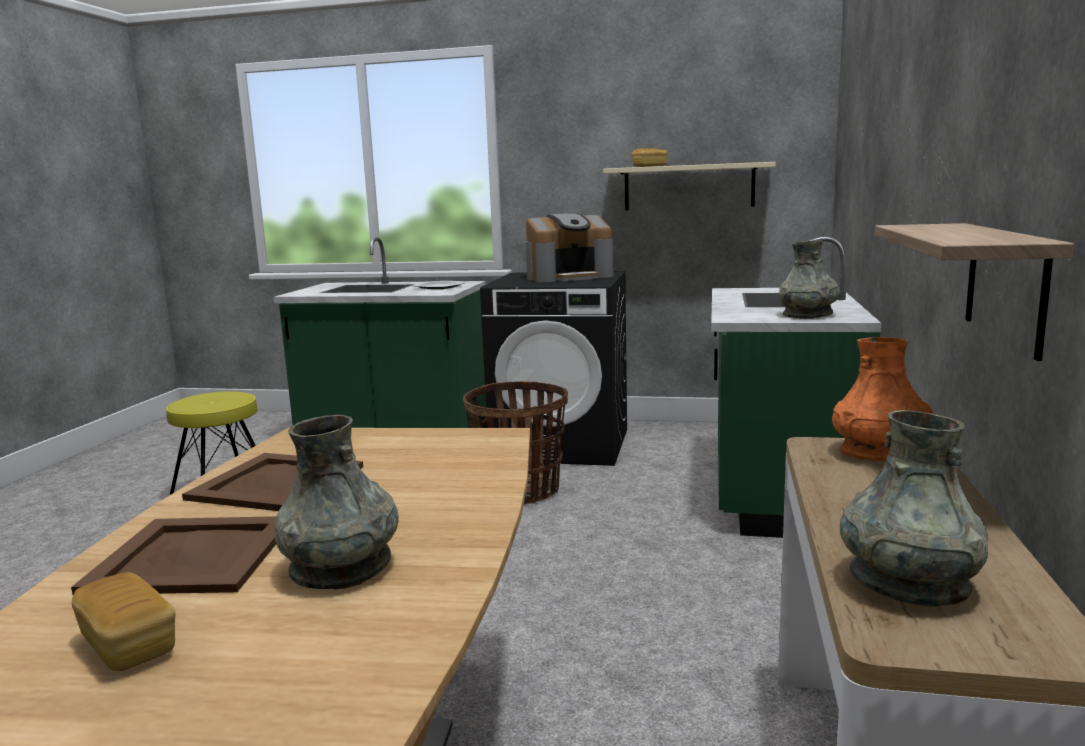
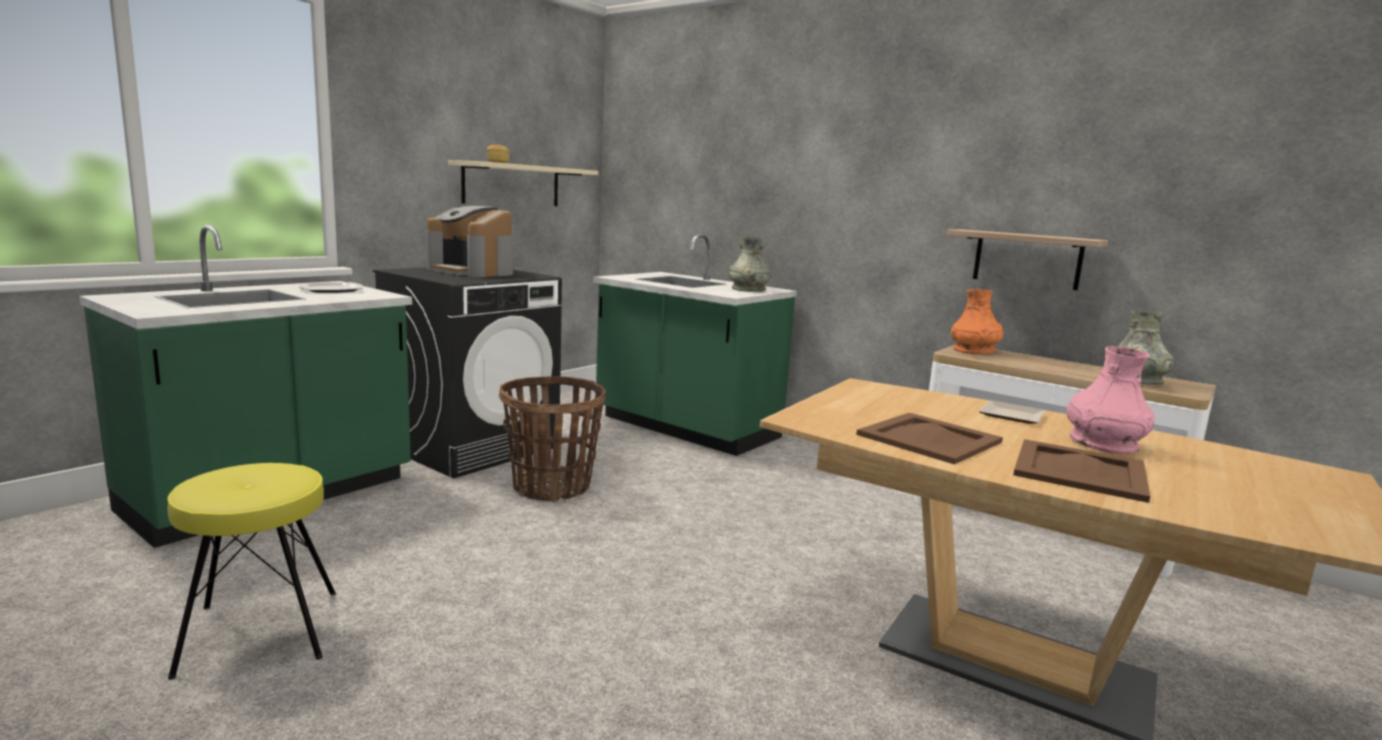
camera: 65 degrees left, 0 degrees up
(128, 645) = (1221, 492): bread -> none
(341, 566) = (1103, 444): grey vase -> pink vase
(444, 507) = (1010, 415): none -> plate
(569, 277) = (472, 271): coffee machine -> coffee machine turned 120 degrees clockwise

